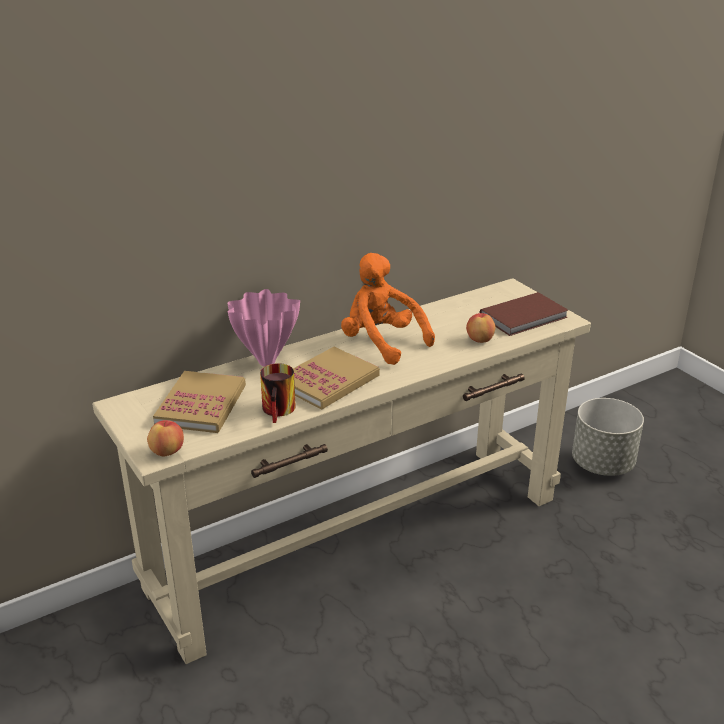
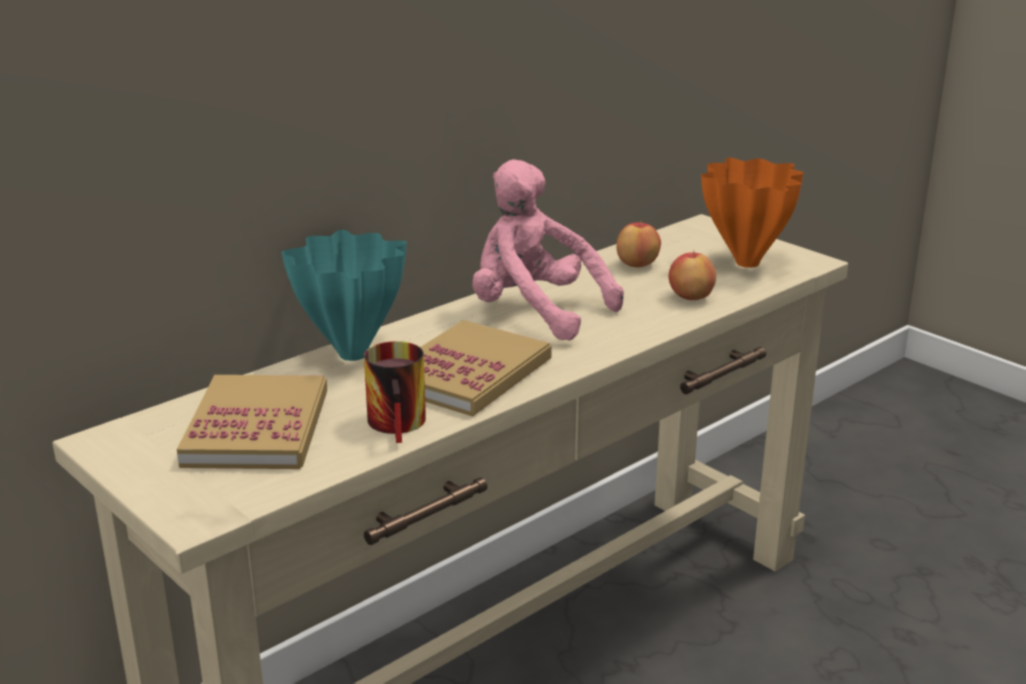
camera: 10 degrees left, 5 degrees down
(167, 451) = (215, 508): apple -> apple (637, 265)
(267, 361) = (352, 353): pink vase -> turquoise vase
(381, 343) = (535, 313): orange plush toy -> pink plush toy
(525, 317) = (746, 262): brown book -> orange vase
(602, 464) = (848, 499): grey planter -> none

